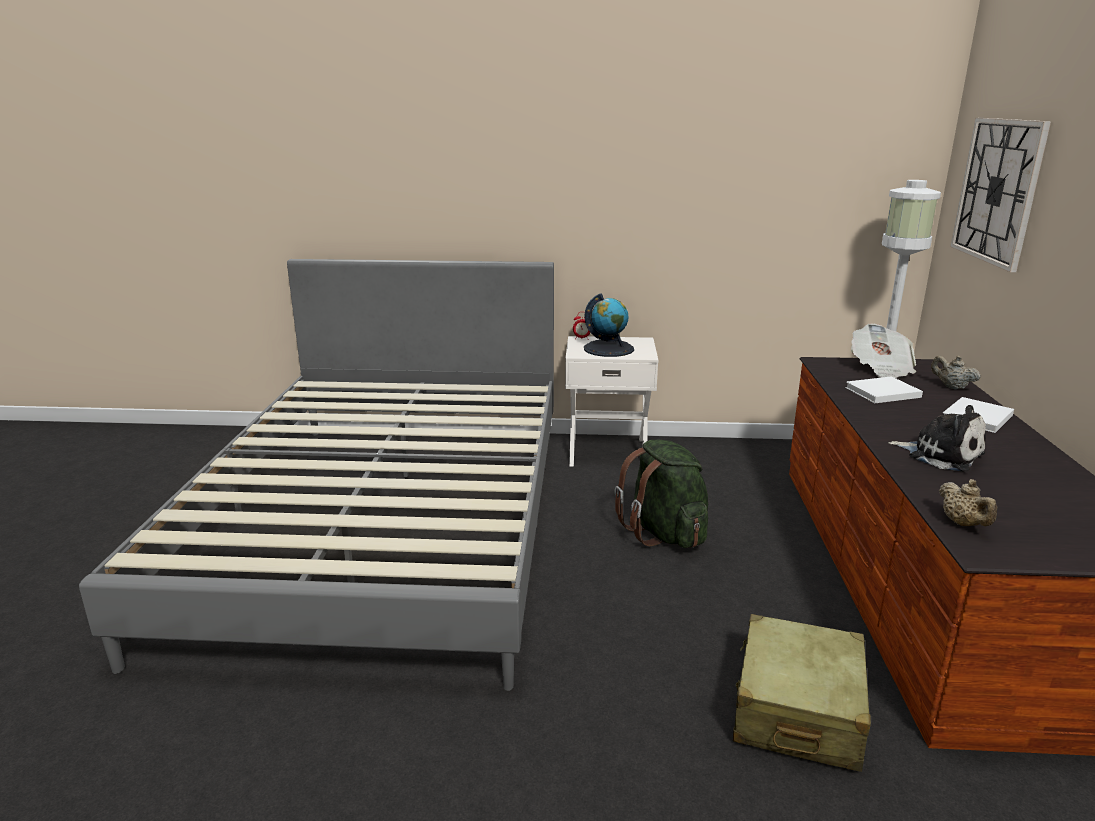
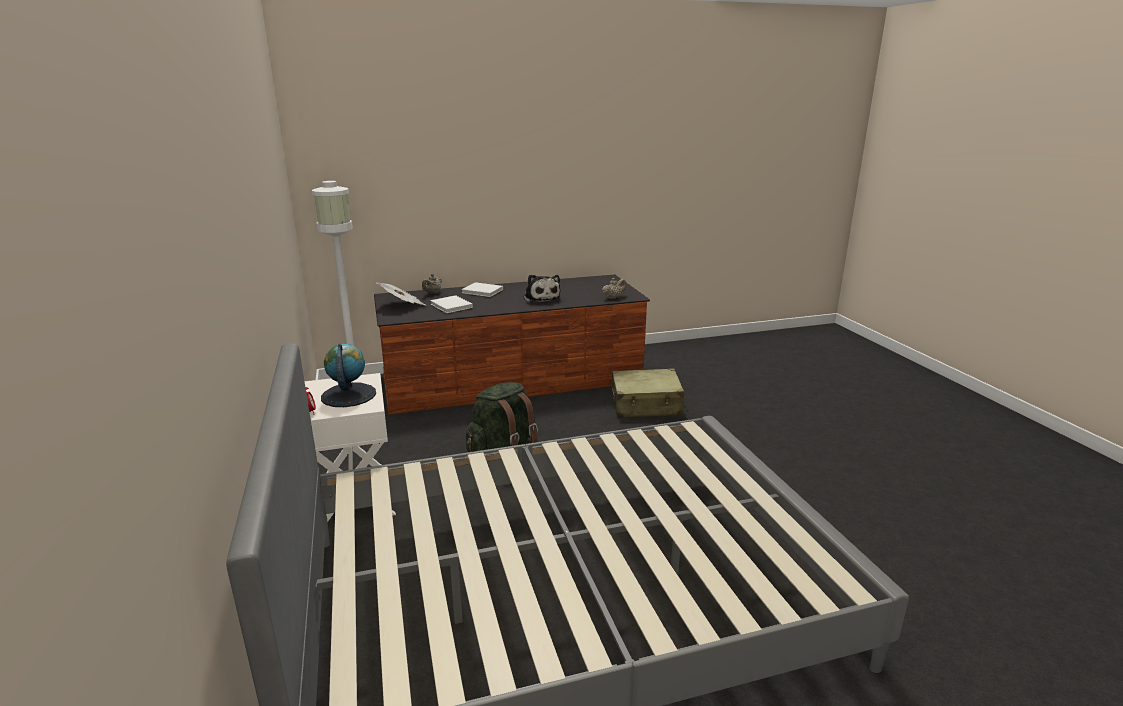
camera: 110 degrees left, 0 degrees up
(941, 454) = (541, 298): plush toy -> plush toy turned 135 degrees clockwise
(998, 191) = (378, 177): wall clock -> none

